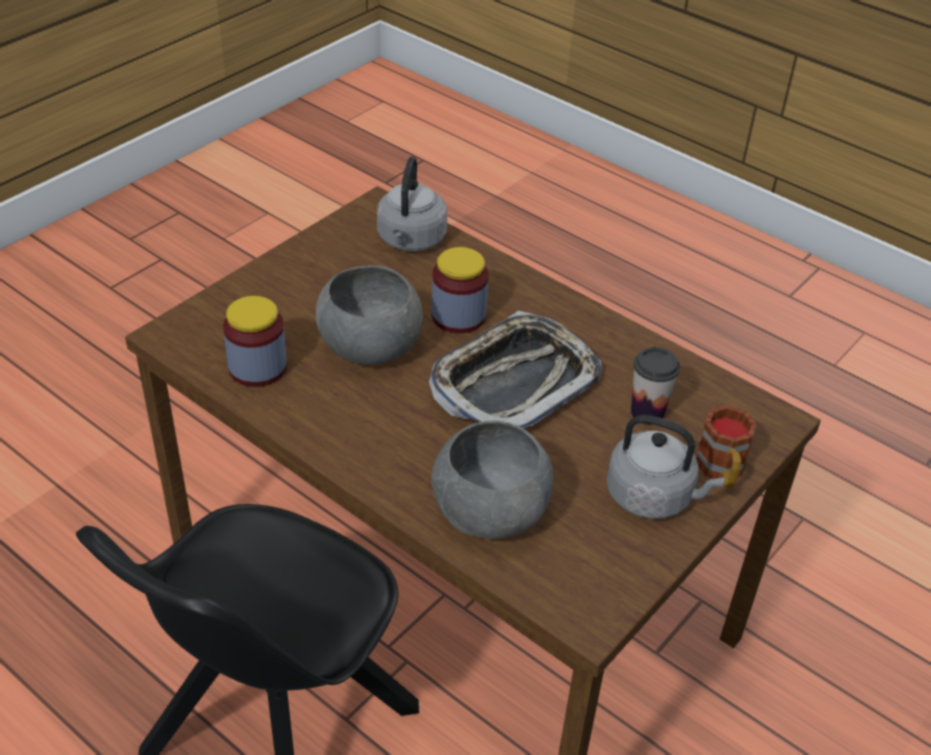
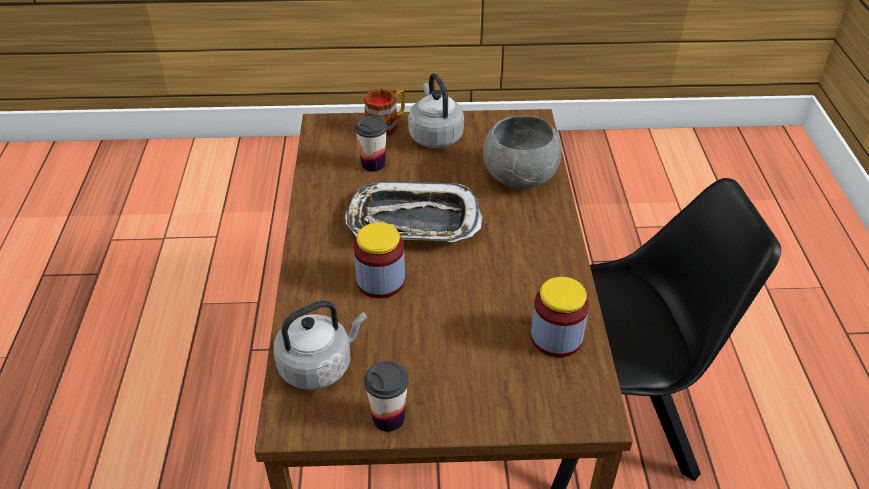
camera: 130 degrees left, 0 degrees up
(319, 244) = (388, 418): none -> cup
(369, 346) = (464, 301): grey bowl -> none

